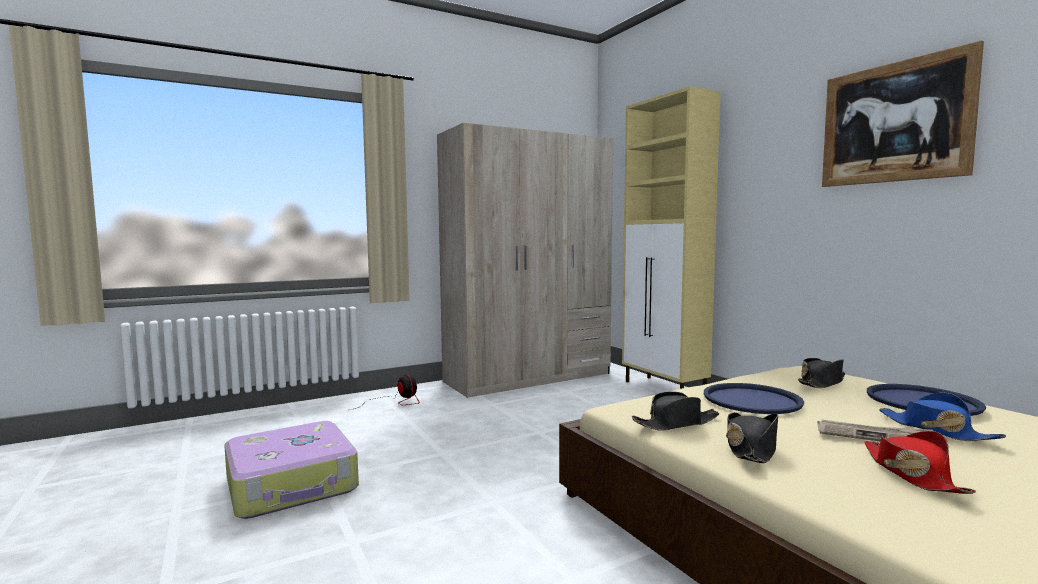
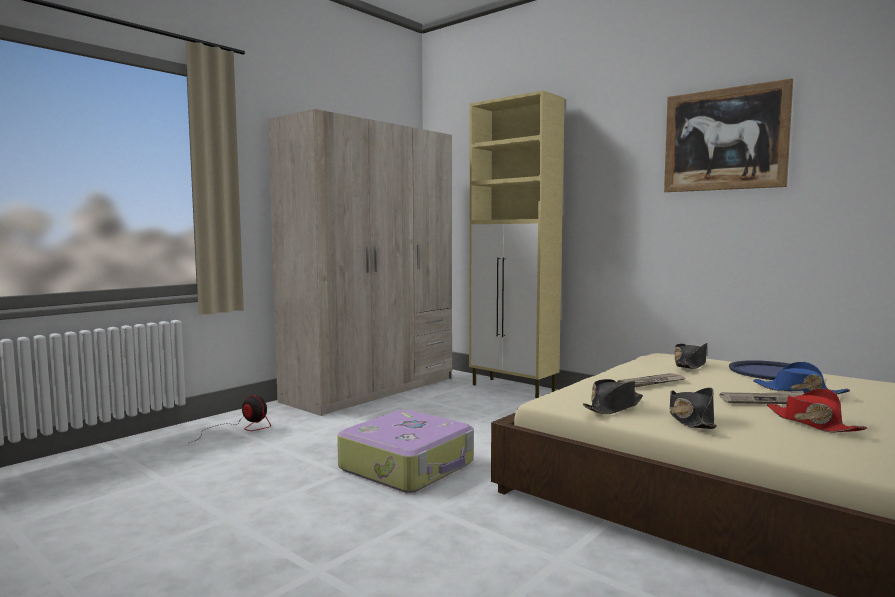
camera: 20 degrees left, 0 degrees up
(293, 484) = (192, 529): suitcase -> suitcase (408, 466)
(752, 400) = (651, 383): blue tray -> newspaper

